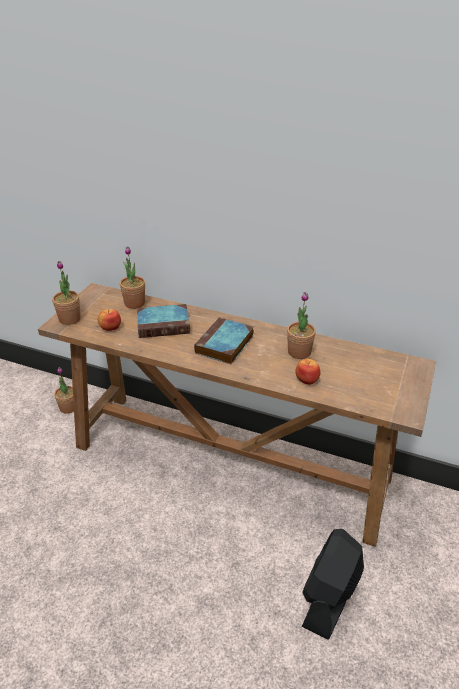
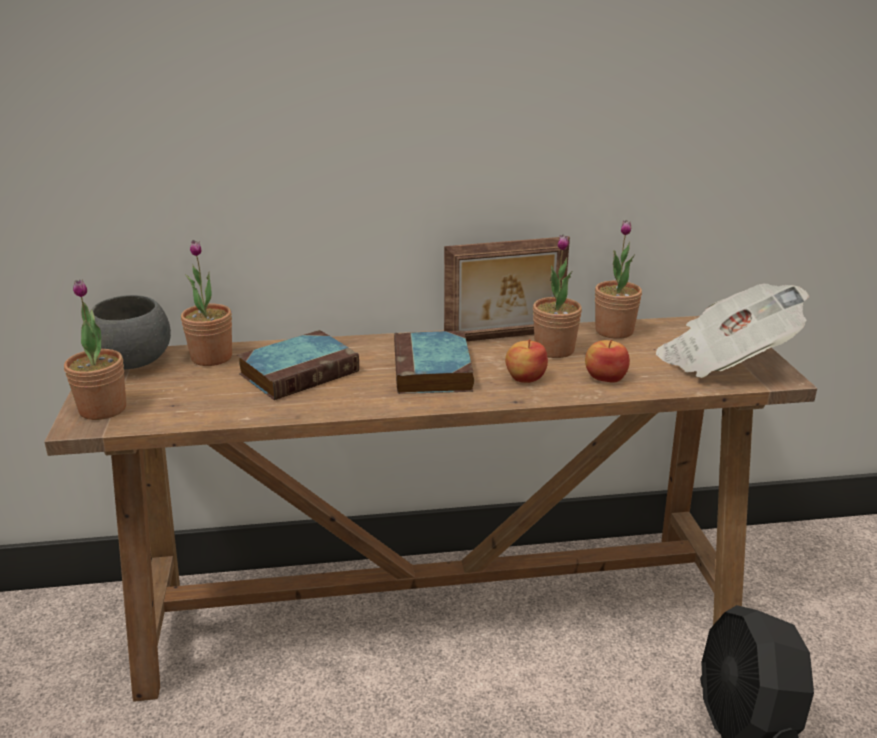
camera: 30 degrees left, 10 degrees down
(68, 408) = (65, 639): potted plant -> potted plant (614, 331)
(100, 296) = (132, 363): none -> grey bowl
(110, 327) = (201, 400): apple -> apple (525, 378)
(282, 335) = (505, 337): none -> picture frame
(387, 392) = (724, 361): none -> newspaper

